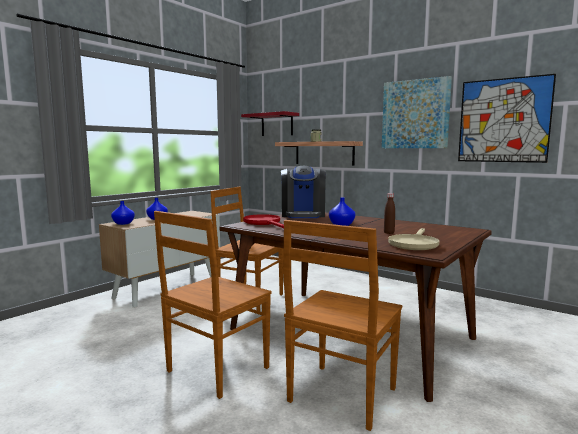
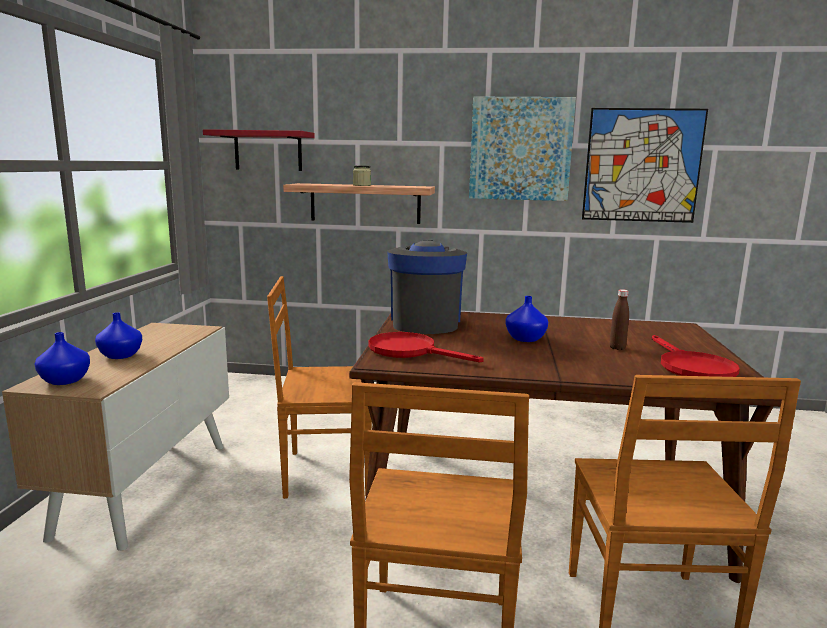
camera: 30 degrees left, 5 degrees up
(303, 215) = (425, 322): coffee machine -> coffee machine turned 150 degrees counterclockwise
(413, 243) = (691, 367): beige frying pan -> red frying pan

